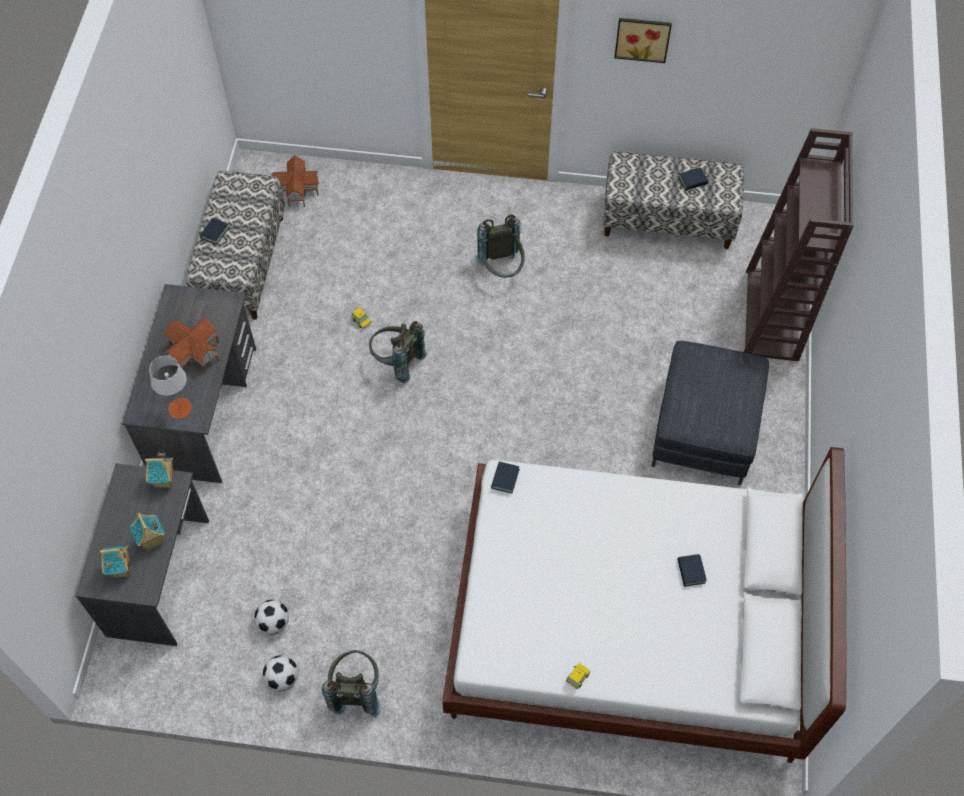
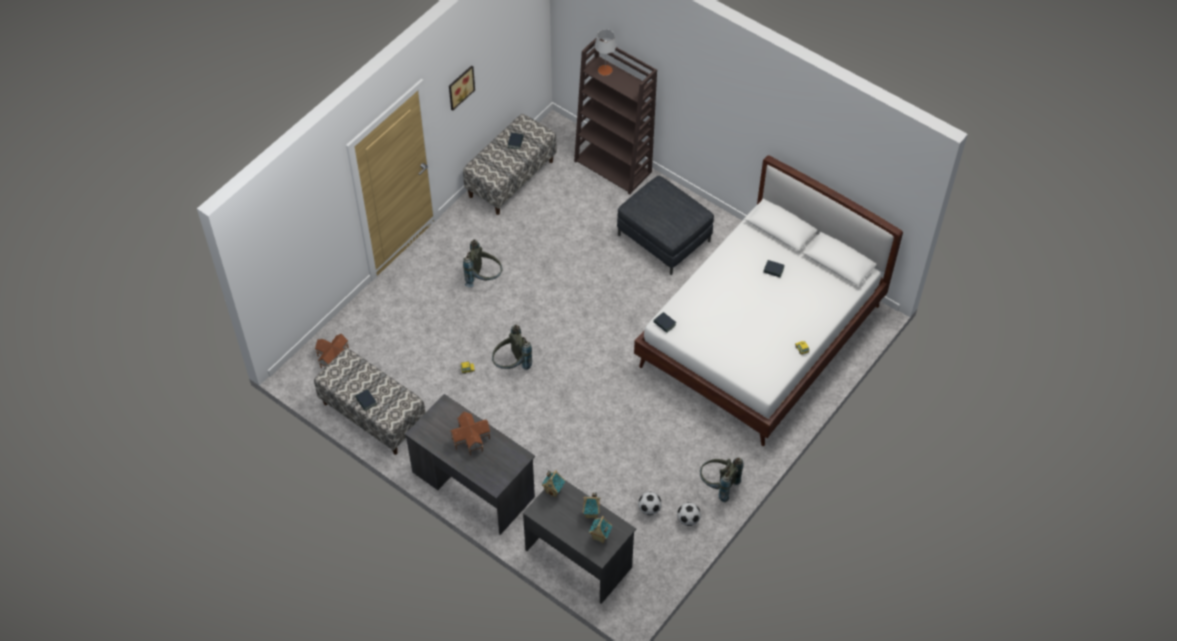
camera: 60 degrees left, 5 degrees down
(180, 408) = (506, 462): grey table lamp -> grey table lamp (605, 70)

